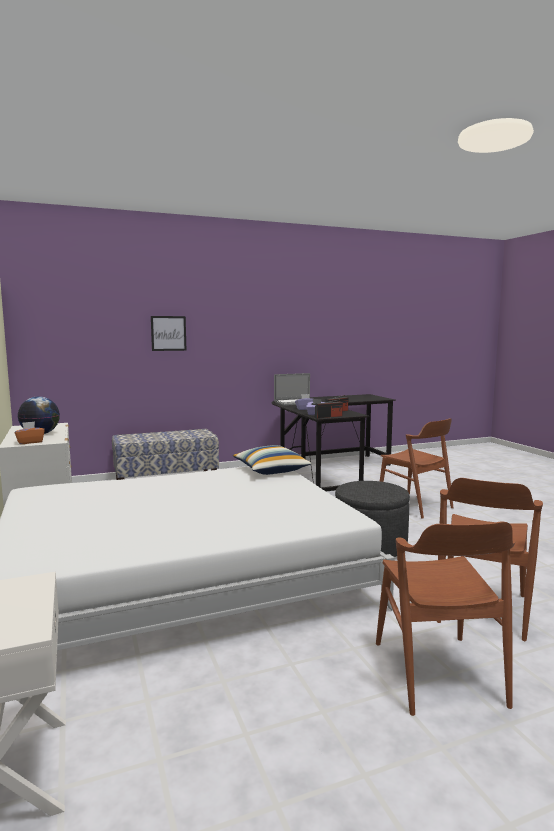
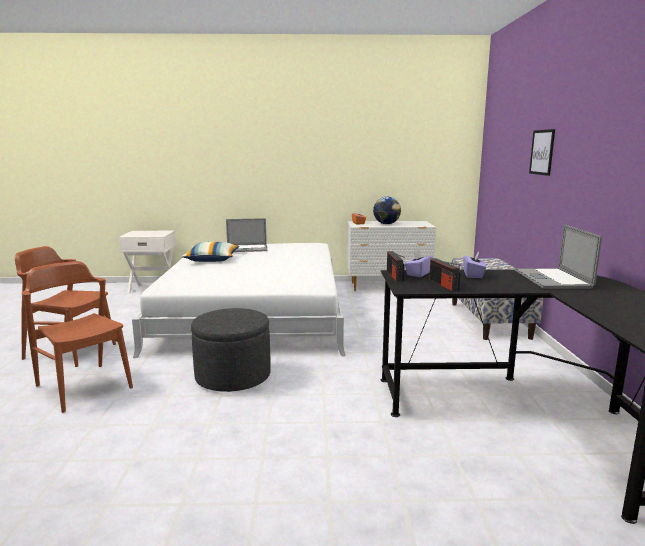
camera: 110 degrees right, 5 degrees up
(77, 521) = (247, 249): none -> laptop
(270, 470) = (306, 285): pillow -> pillow (212, 260)
(415, 505) = (325, 445): brown chair -> none

